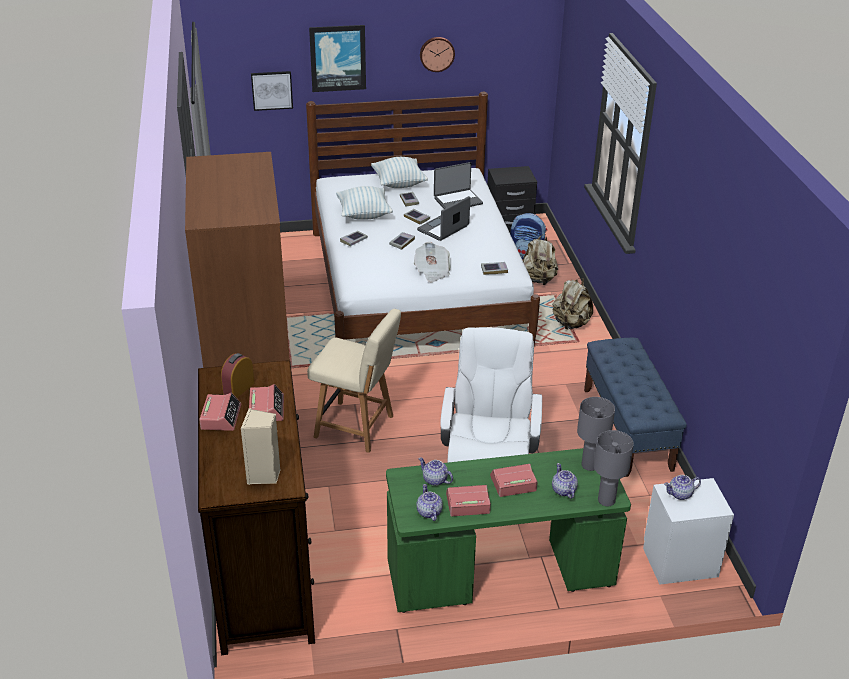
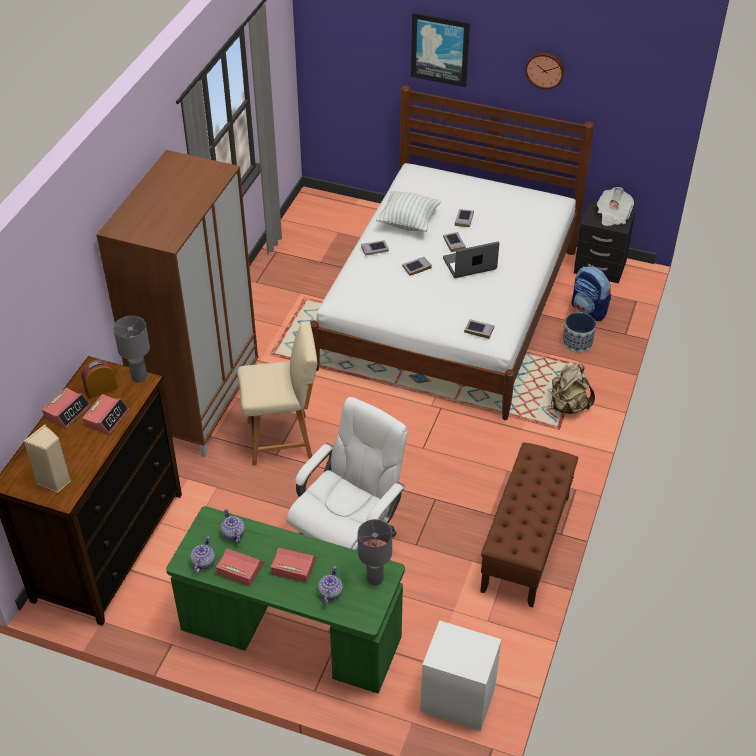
camera: 30 degrees right, 10 degrees up
(272, 90) = (372, 64): picture -> none
(357, 427) = (282, 439): beige chair -> beige chair turned 60 degrees counterclockwise
(399, 183) = (471, 195): pillow -> none
(432, 271) = (419, 311): newspaper -> newspaper (612, 215)
(457, 200) = (512, 235): laptop -> none
(538, 280) = (577, 342): beige backpack -> planter
(606, 500) = (359, 619): grey table lamp -> grey table lamp (140, 377)
(627, 429) = (525, 544): blue bench -> brown bench
(680, 494) = (455, 641): teapot -> none

